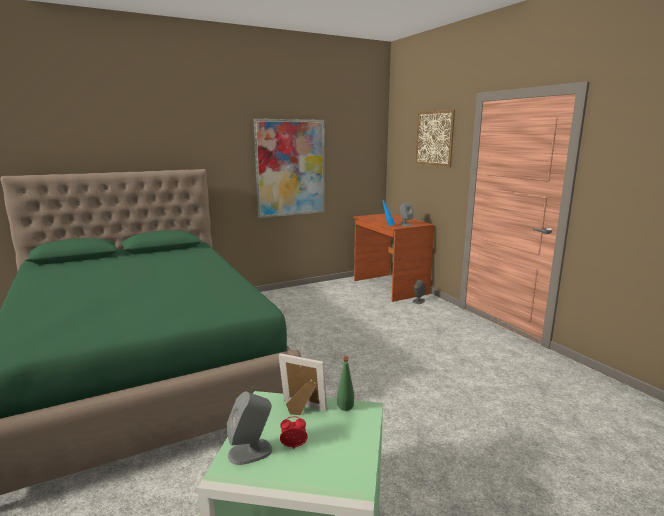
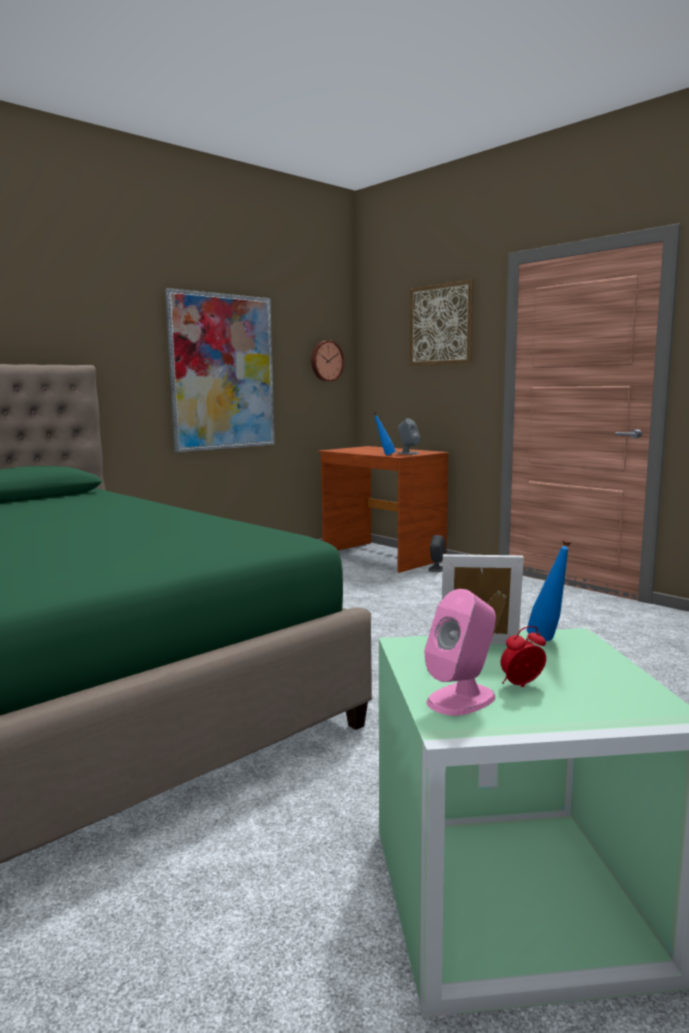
camera: 15 degrees left, 5 degrees down
(251, 451) = (461, 699): grey speaker -> pink speaker
(345, 412) = (548, 642): green bottle -> blue bottle
(364, 157) = (326, 361): none -> wall clock

